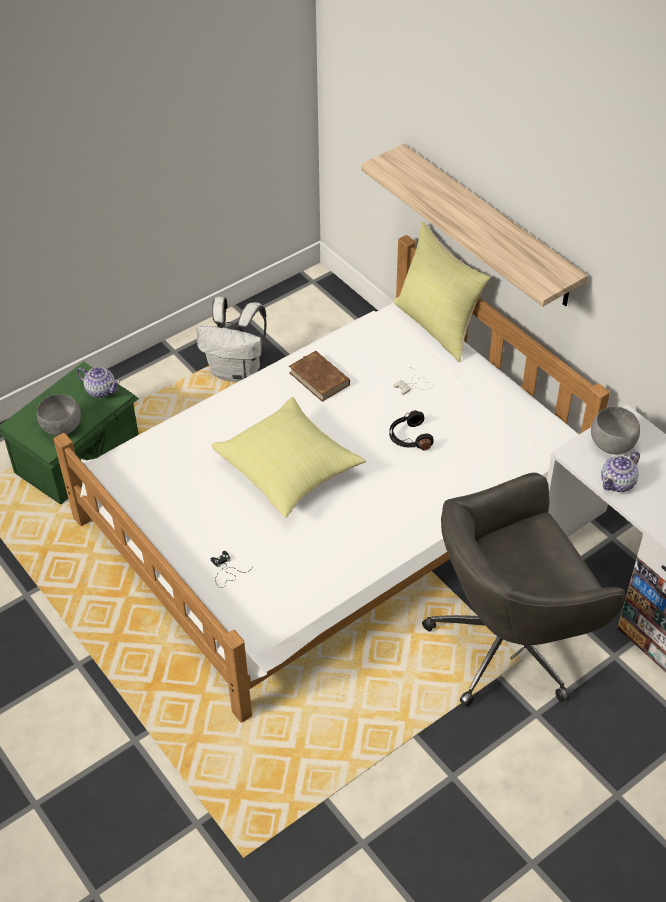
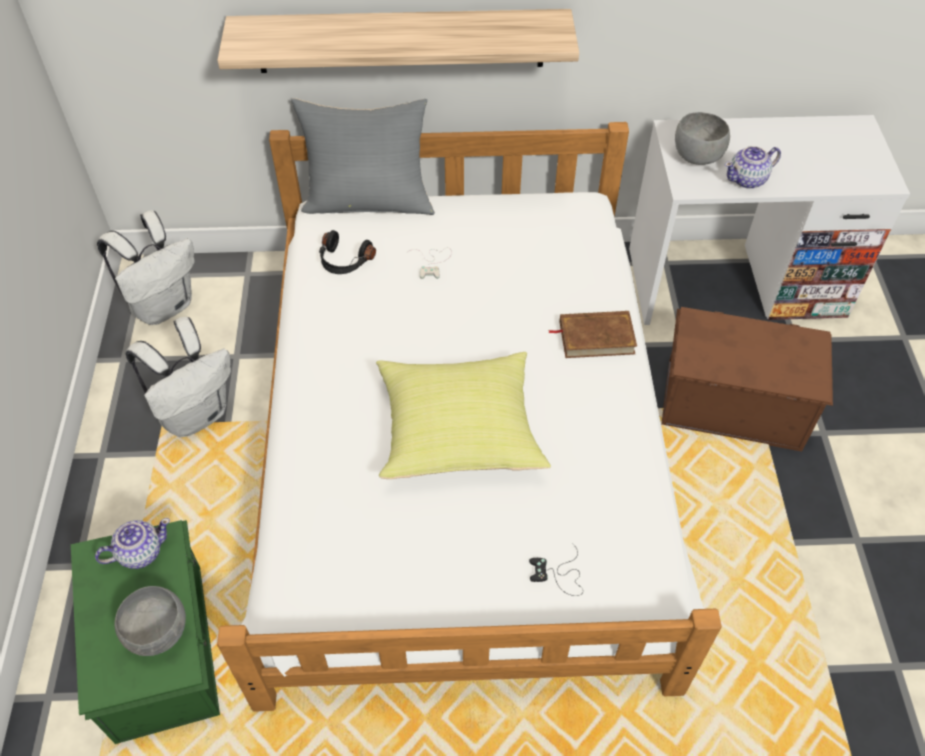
camera: 55 degrees left, 5 degrees up
(301, 306) = (164, 305): none -> white backpack
(319, 378) = (350, 330): brown book -> brown book (596, 337)
(409, 438) = (501, 307): black headphones -> black headphones (344, 261)
(438, 326) = (369, 201): yellow pillow -> grey pillow
(510, 643) = (732, 402): grey office chair -> brown storage box
(618, 483) = (747, 179): teapot -> teapot turned 75 degrees clockwise

